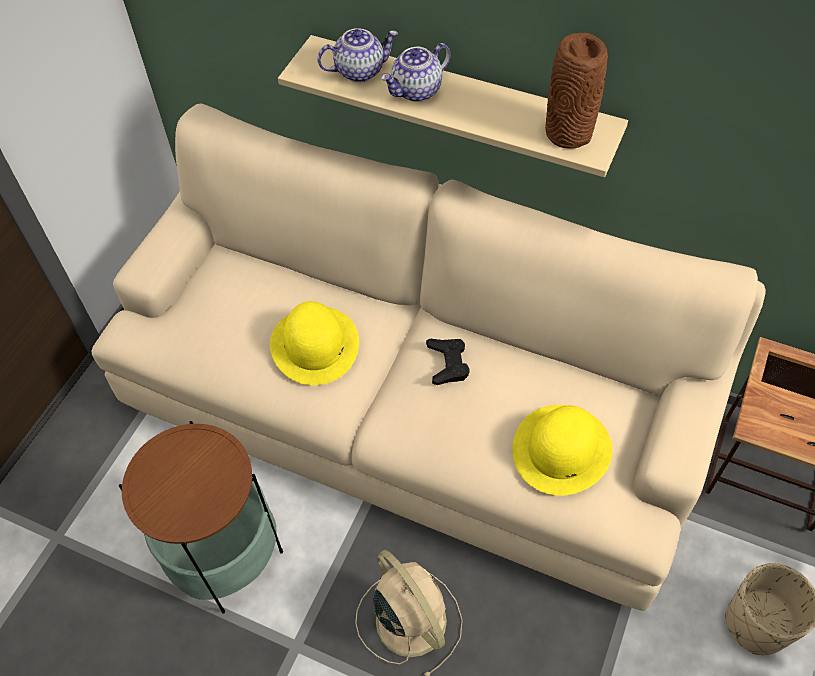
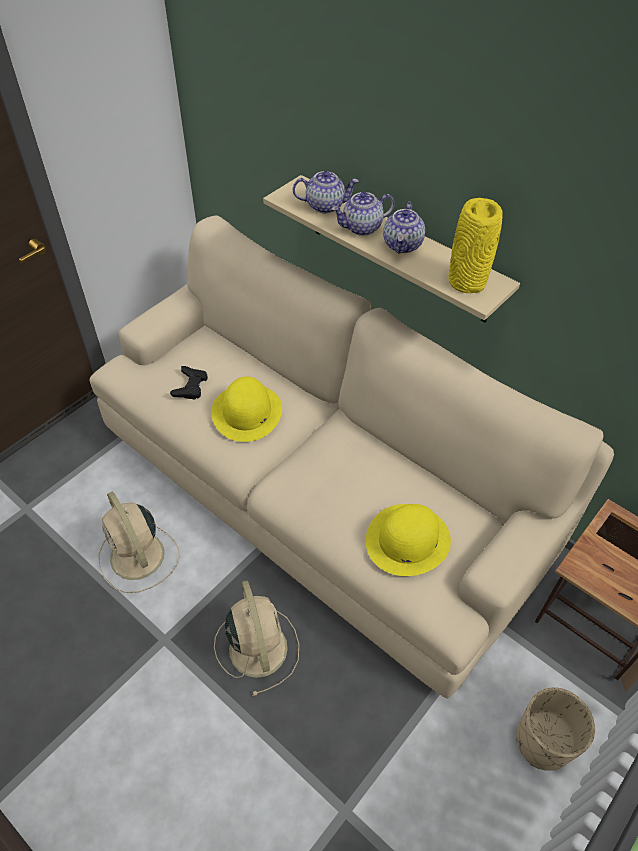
camera: 15 degrees right, 5 degrees down
(225, 556) = (138, 558): side table -> beige fan
(448, 363) = (342, 452): black game controller -> black game controller (190, 386)
(475, 103) = (403, 245): none -> teapot
(568, 134) = (466, 282): brown vase -> yellow vase

